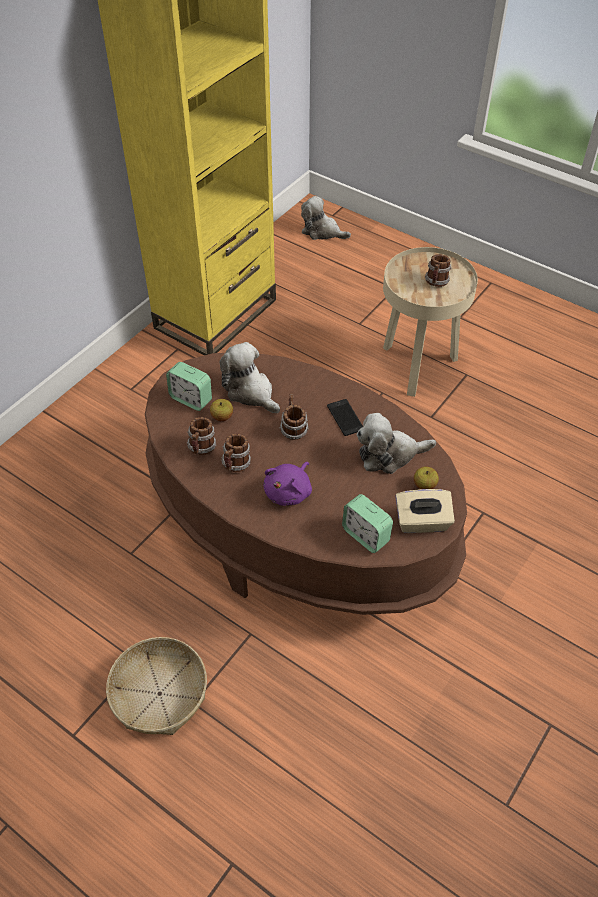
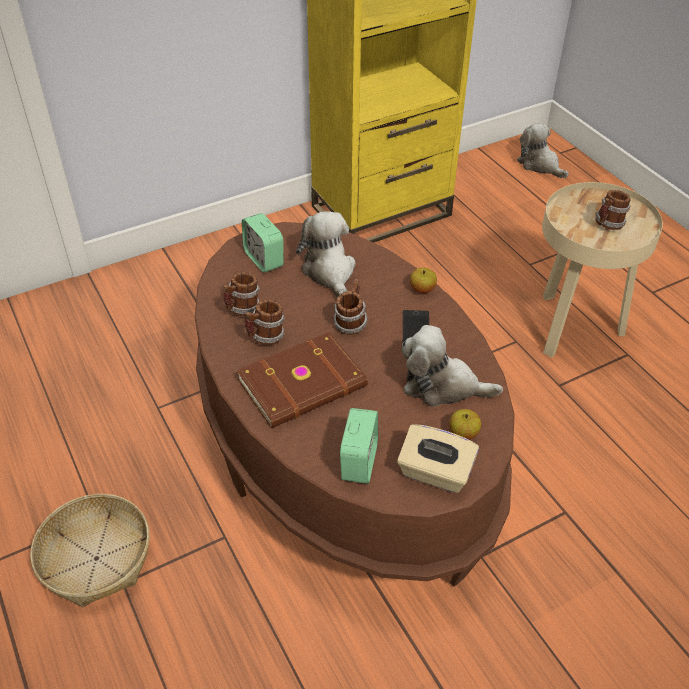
camera: 25 degrees right, 5 degrees down
(222, 417) = (283, 286): apple -> apple (422, 289)
(289, 492) = (304, 385): purple plush toy -> brown book
(365, 535) = (359, 462): alarm clock -> alarm clock turned 150 degrees counterclockwise

